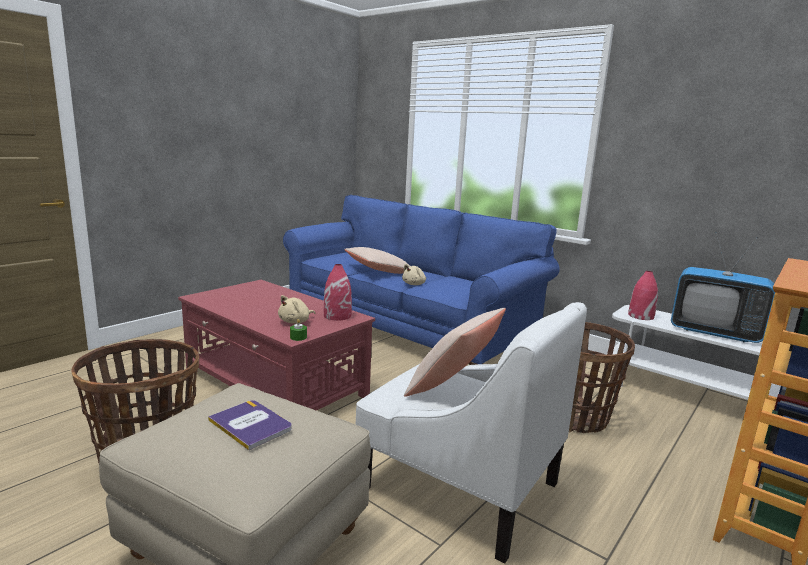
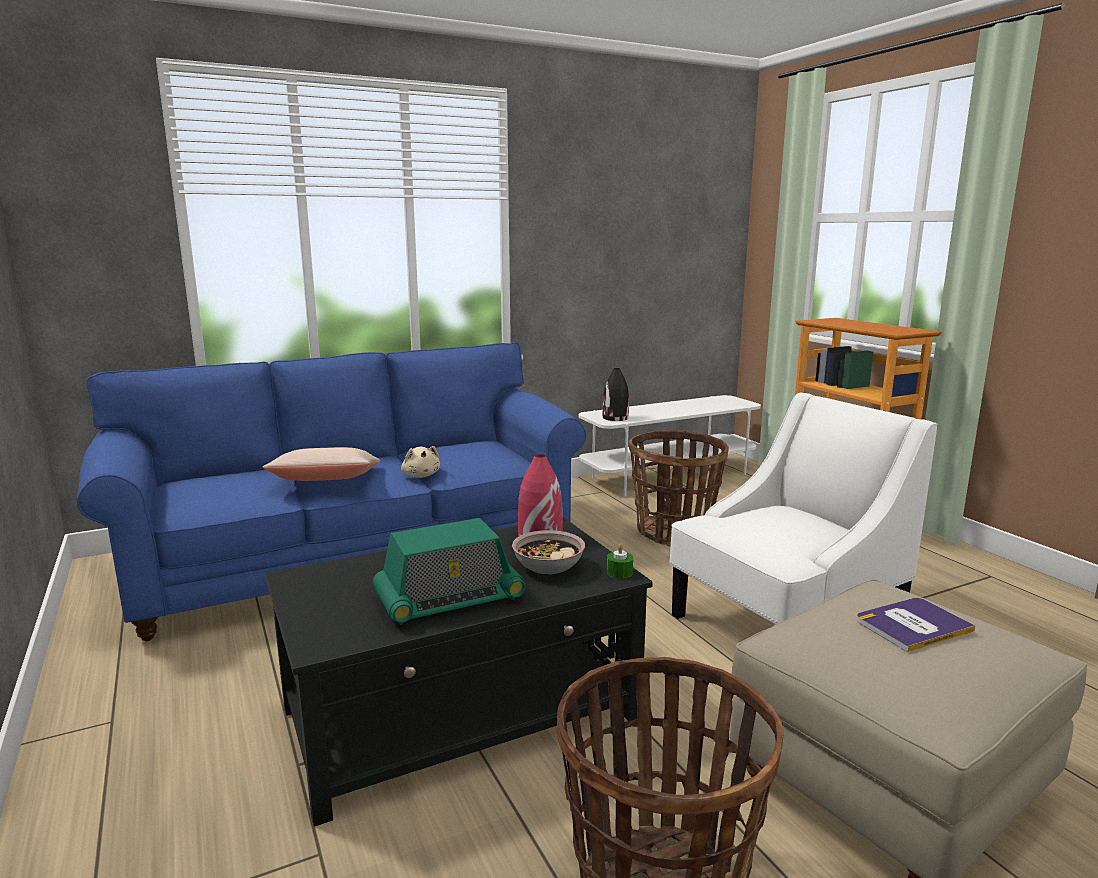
camera: 65 degrees left, 0 degrees up
(247, 309) = (449, 599): none -> radio
(275, 383) = (463, 712): red coffee table -> black coffee table
(296, 322) = (548, 567): beige plush toy -> bowl
(453, 387) = (775, 522): beige pillow -> none
(640, 316) = (615, 418): red vase -> black vase
(715, 332) = (671, 410): television -> none

